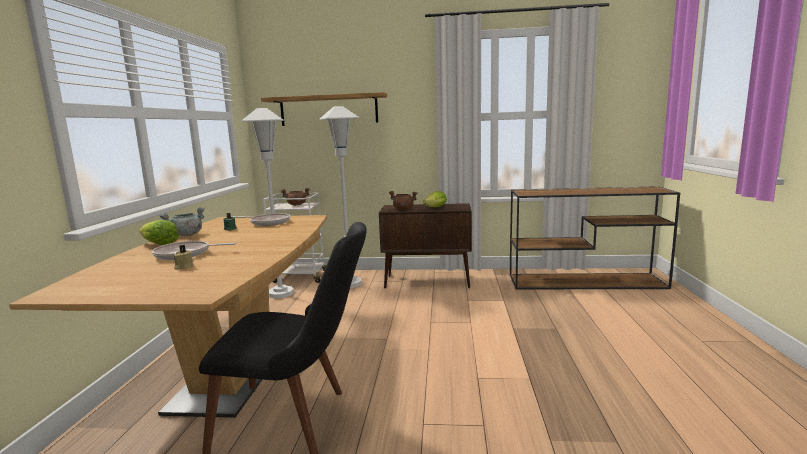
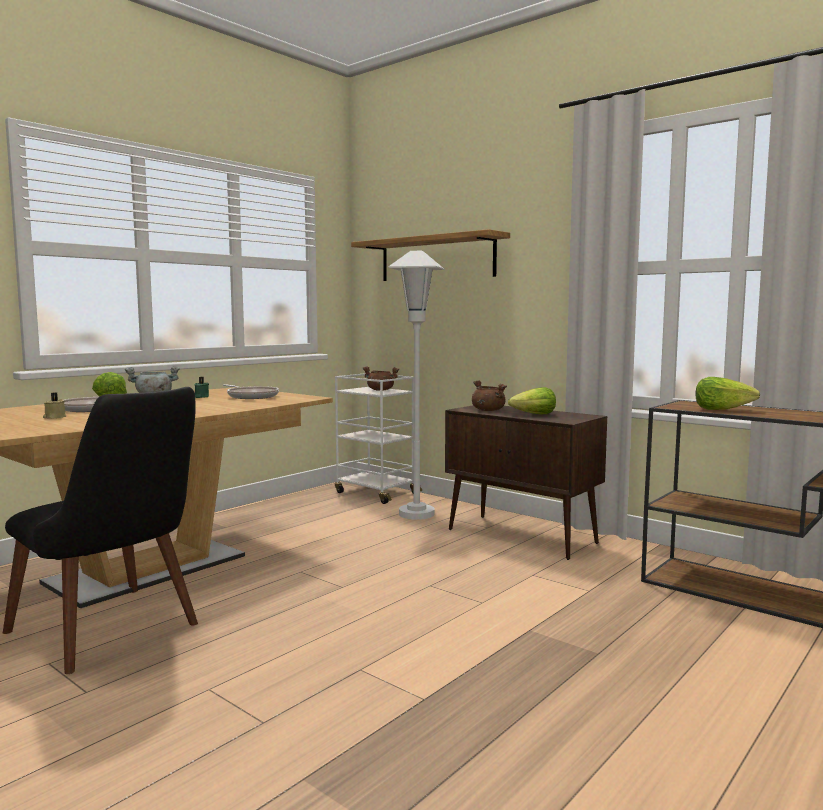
camera: 35 degrees right, 5 degrees down
(280, 293) = (324, 506): white floor lamp -> none
(547, 192) = (722, 409): none -> lettuce

